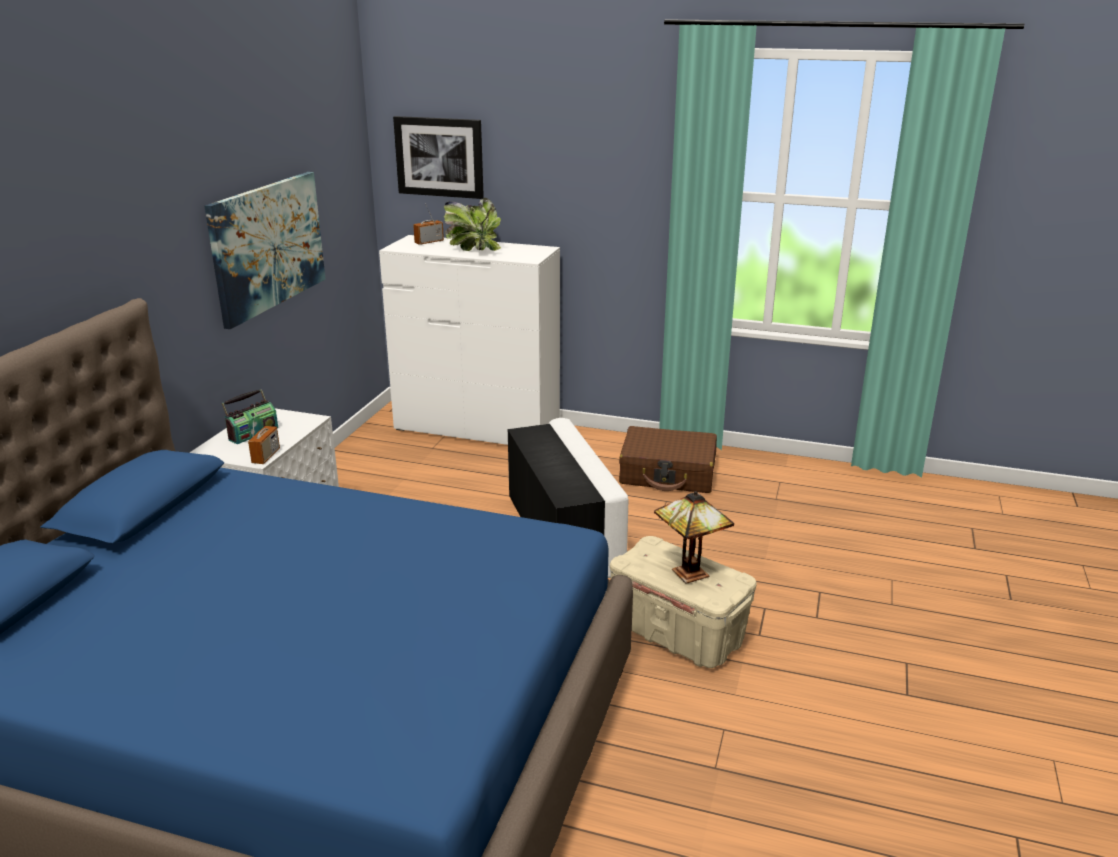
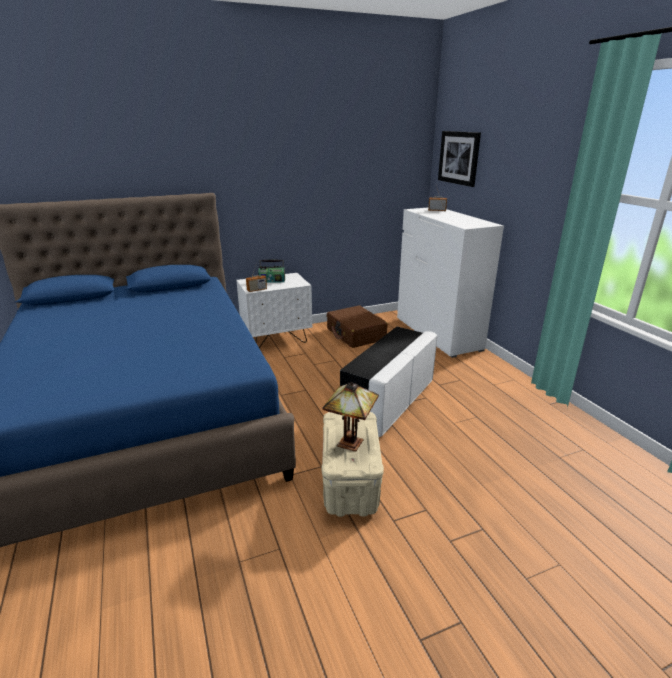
camera: 50 degrees right, 0 degrees up
(268, 246) = (324, 190): picture -> none
(474, 250) = (449, 217): potted plant -> none
(668, 473) = (506, 403): brown suitcase -> brown suitcase (356, 334)

